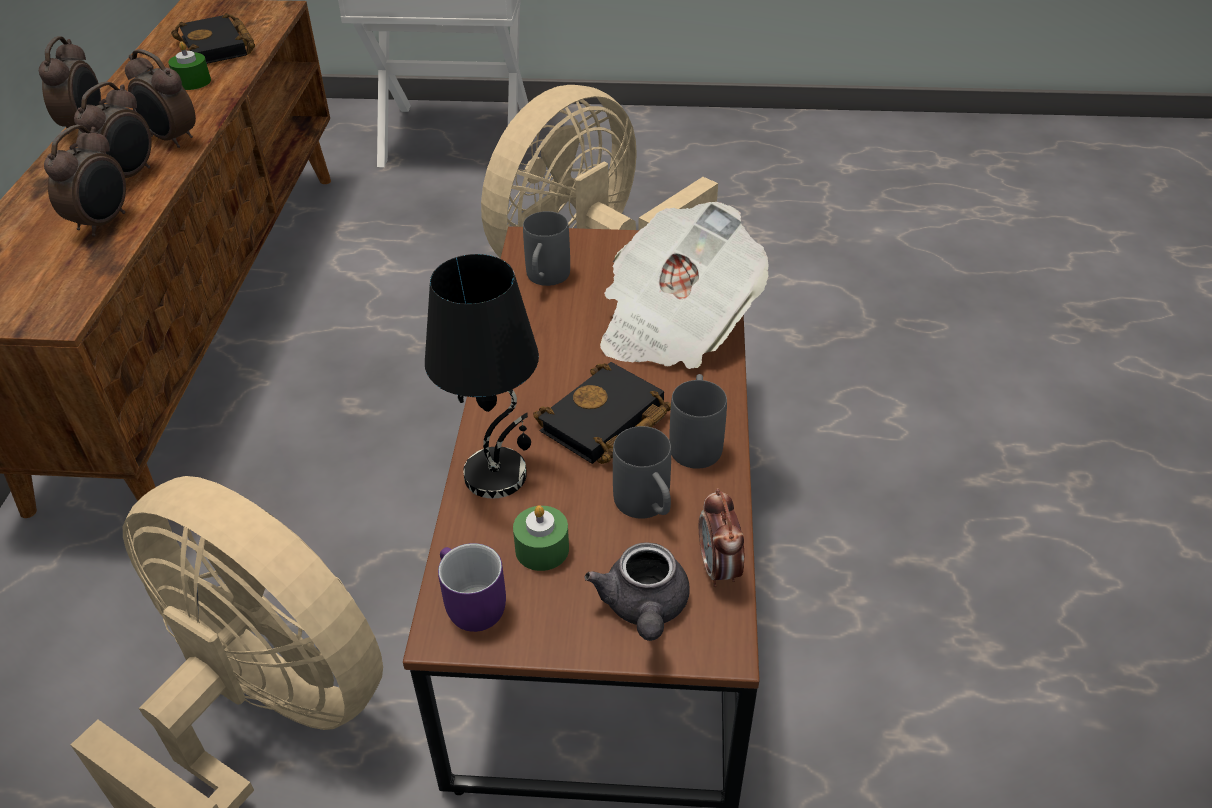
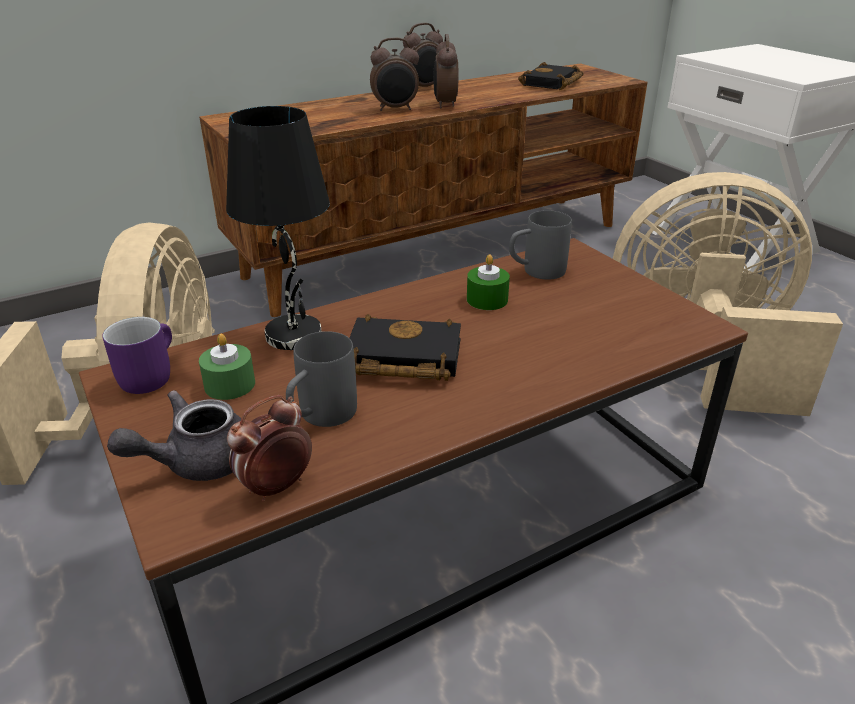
camera: 55 degrees right, 10 degrees down
(104, 223) = (345, 119): alarm clock -> none
(193, 82) = (507, 90): green candle -> green candle (487, 300)
(674, 323) = (569, 345): newspaper -> none
(696, 440) = (431, 412): grey mug -> none

